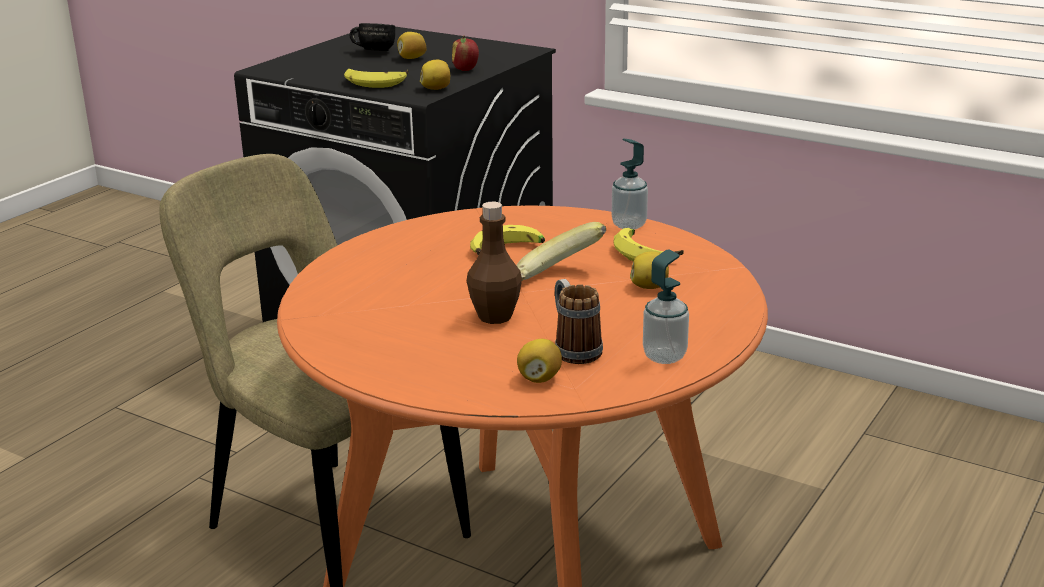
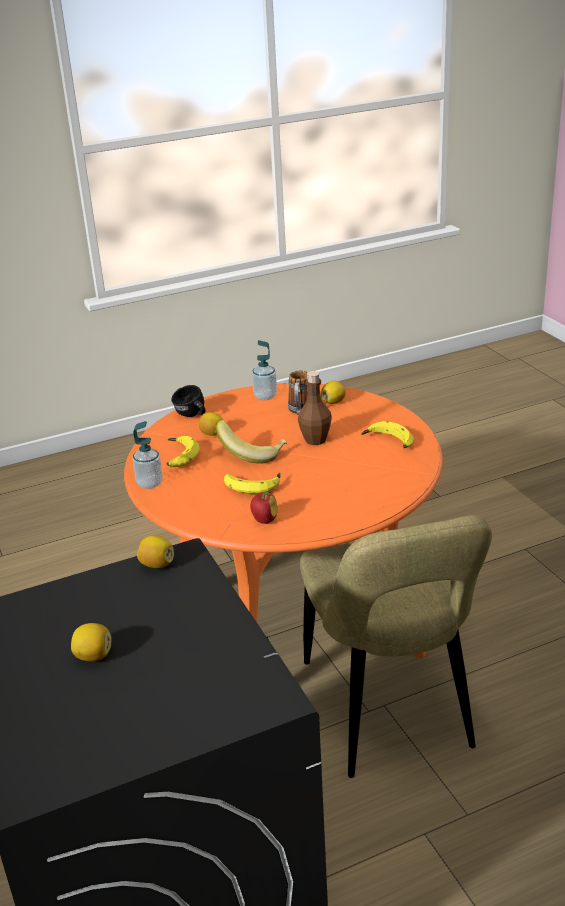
camera: 145 degrees left, 5 degrees up
(373, 51) = (108, 701): black mug -> black mug (191, 416)
(376, 82) = (192, 603): banana -> banana (388, 442)
(465, 69) = (81, 598): apple -> apple (264, 520)

